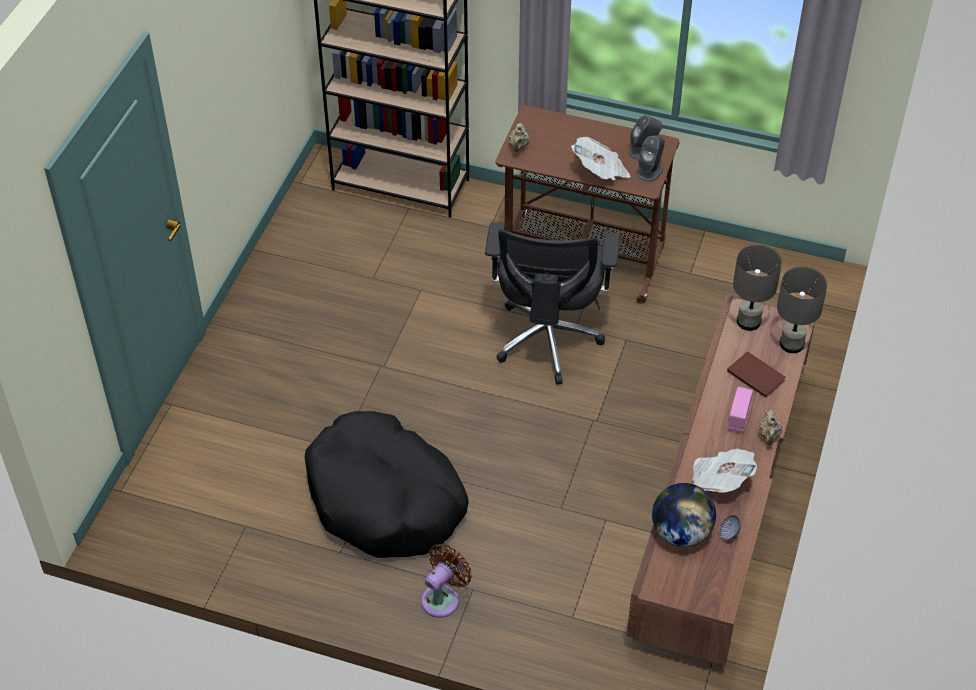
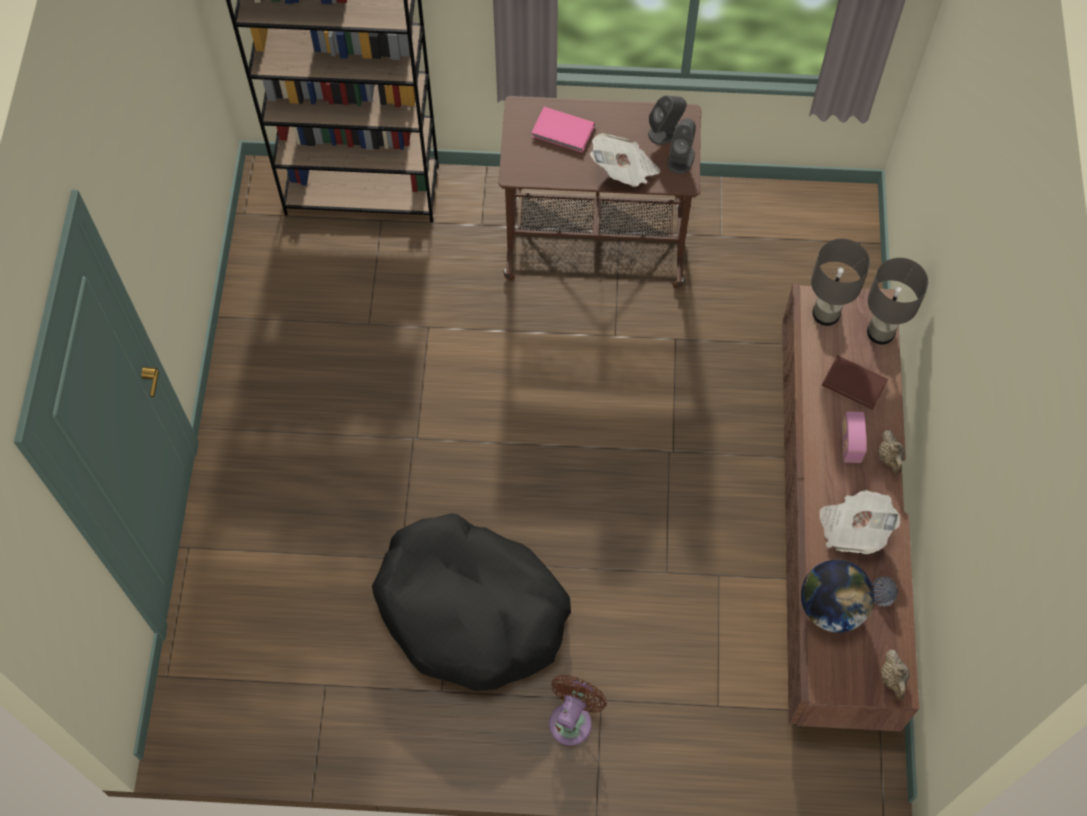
camera: 15 degrees left, 15 degrees up
(518, 147) = (519, 157): beige teapot -> beige teapot (893, 679)
(547, 336) = (587, 355): office chair -> none
(560, 136) = (563, 132): none -> pink book

